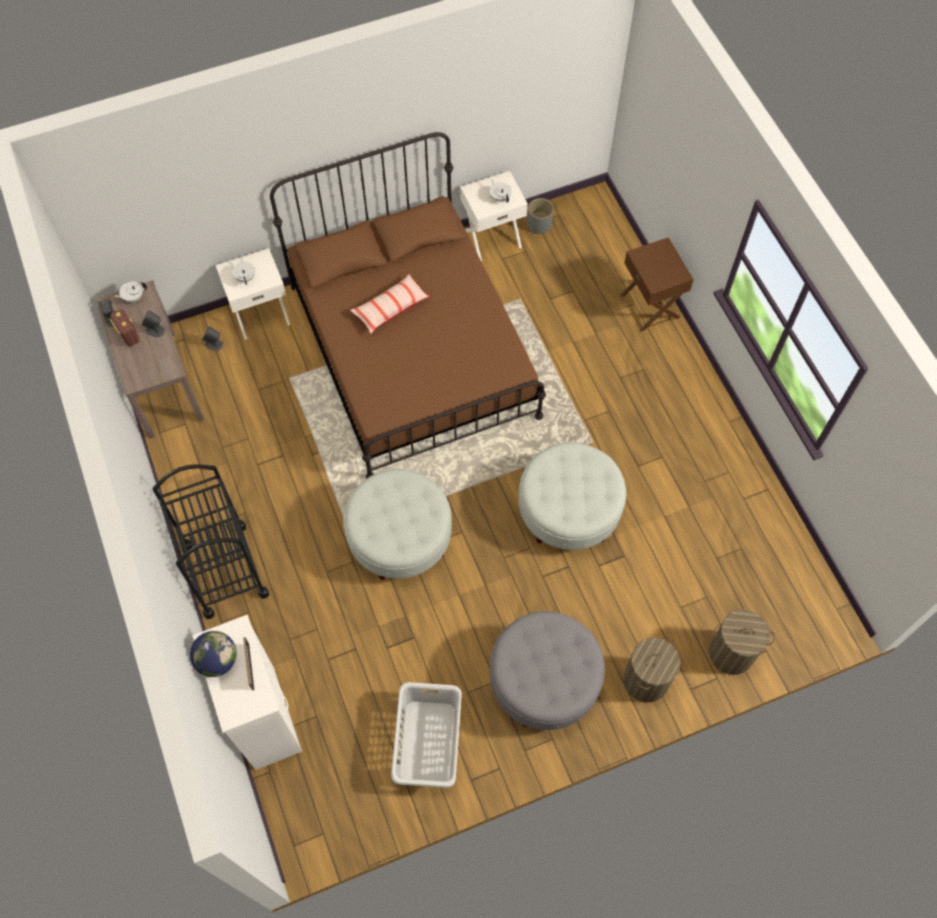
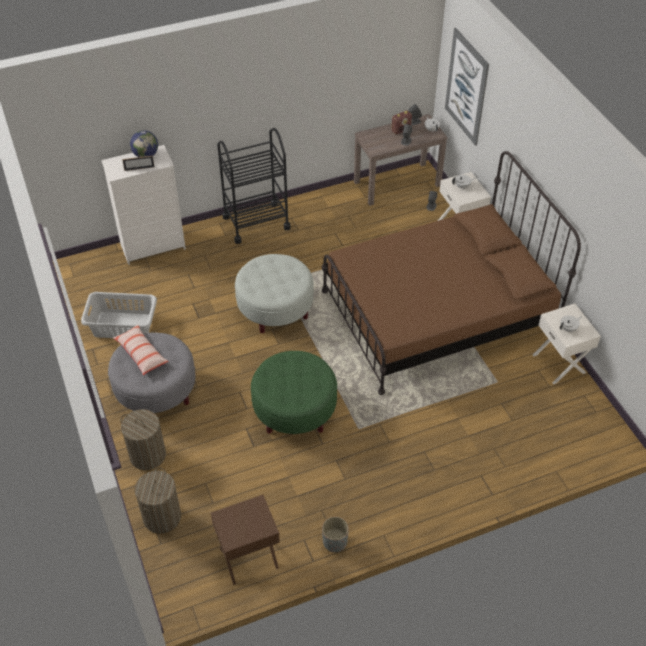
camera: 90 degrees right, 15 degrees down
(146, 208) = (466, 87): none -> picture
(390, 308) = (443, 261): pillow -> pillow (141, 354)
(539, 225) = (581, 397): grey planter -> grey planter (334, 541)
(569, 511) = (294, 410): white ottoman -> green ottoman
(650, 305) = (505, 479): brown nightstand -> brown nightstand (249, 558)

